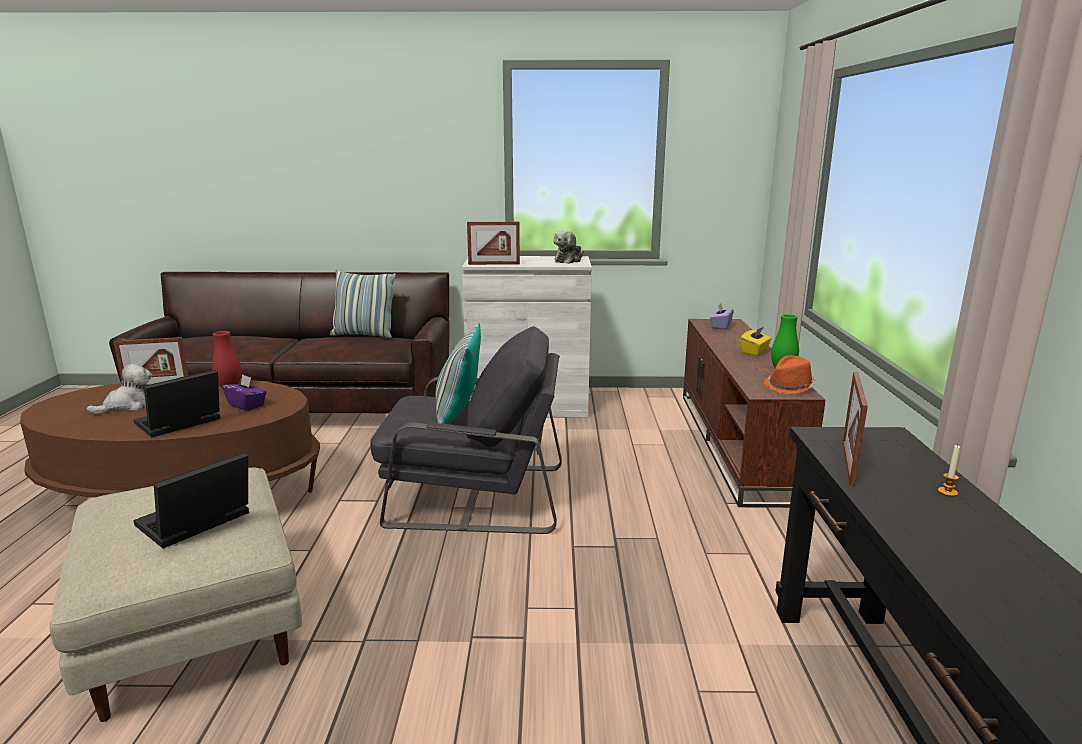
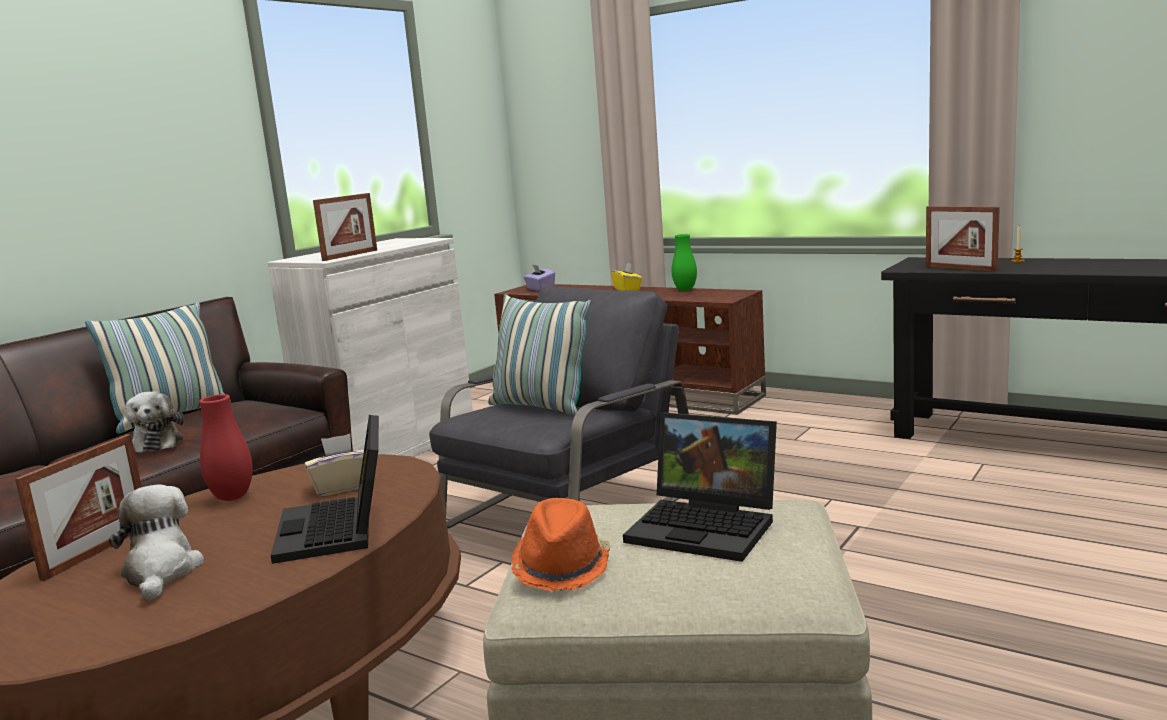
camera: 55 degrees left, 5 degrees down
(195, 523) = (708, 526): laptop -> laptop turned 45 degrees counterclockwise
(247, 405) = (343, 486): purple tissue box -> beige tissue box
(569, 260) = (404, 241): plush toy -> plush toy (156, 442)
(789, 387) = (723, 292): orange hat -> orange hat (562, 566)

